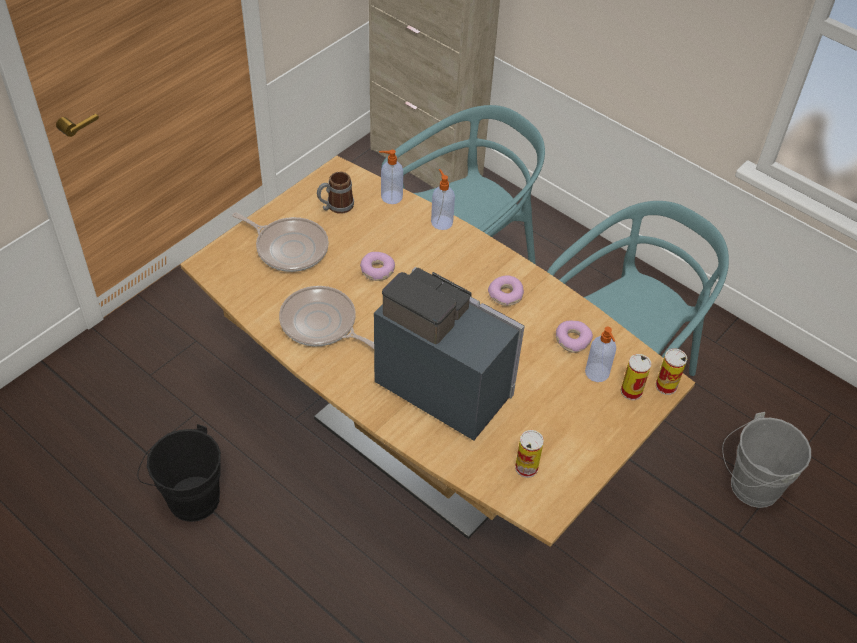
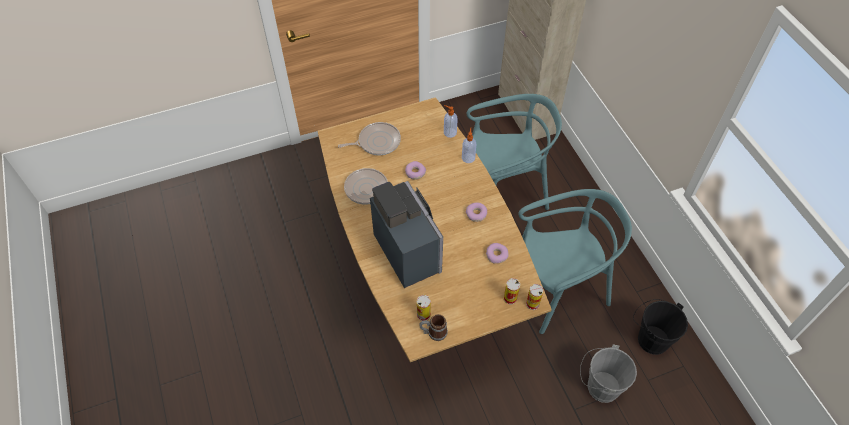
camera: 30 degrees right, 5 degrees up
(189, 497) = (291, 255): black bucket -> black bucket (650, 338)
(289, 247) = (377, 142): frying pan -> frying pan turned 75 degrees counterclockwise
(335, 206) = (416, 127): mug -> mug (433, 332)
(597, 373) = (498, 280): soap dispenser -> none

